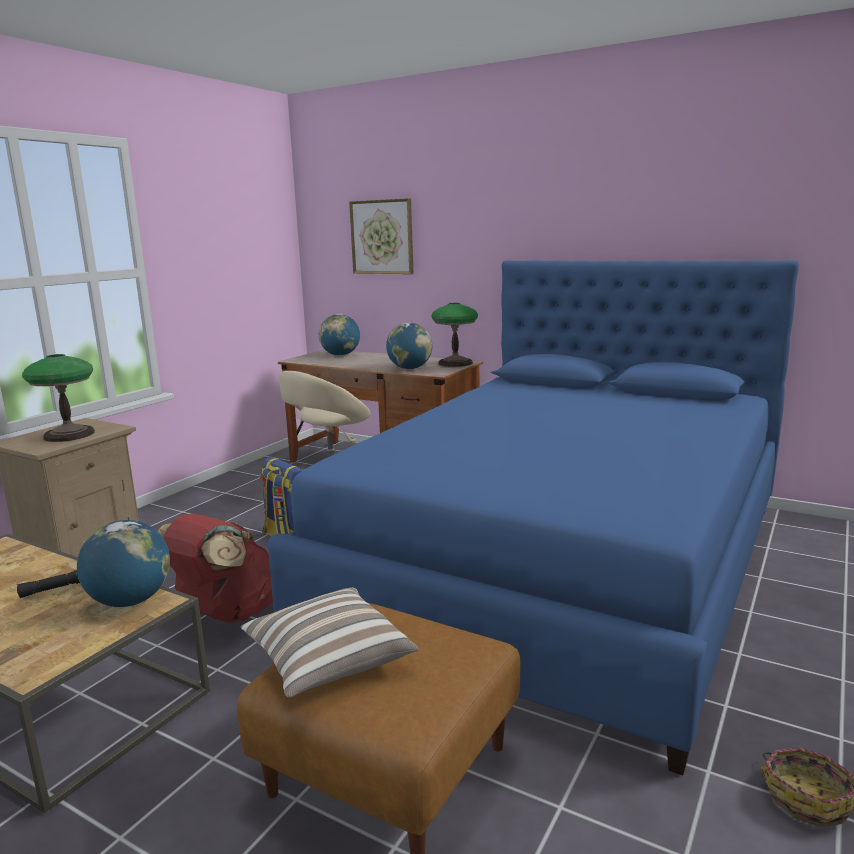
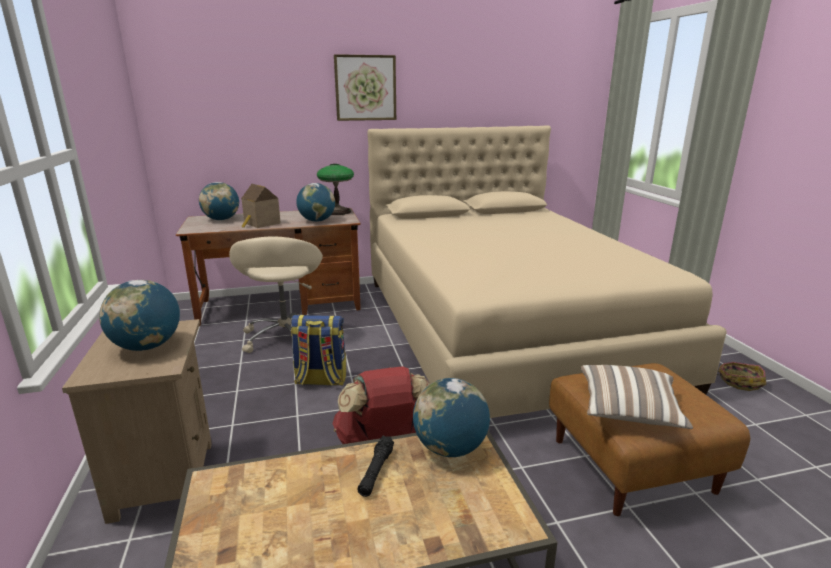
camera: 45 degrees left, 5 degrees up
(69, 435) = (147, 346): table lamp -> globe
(357, 363) = (261, 224): none -> toy house
(382, 237) = (242, 109): picture -> picture (365, 88)
(563, 563) = (504, 328): blue bed -> beige bed

